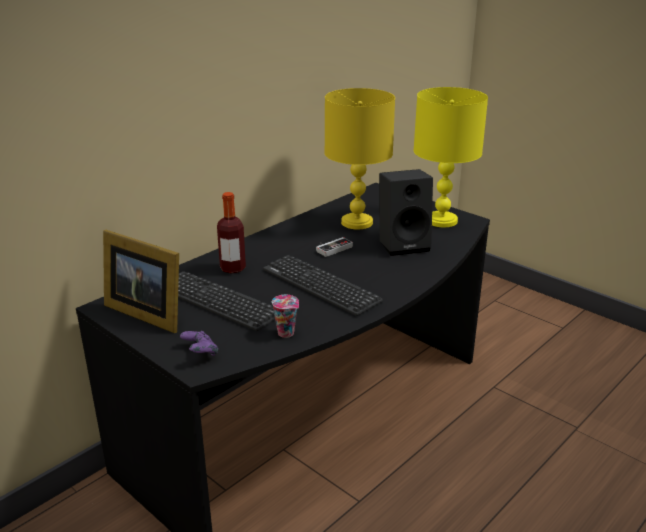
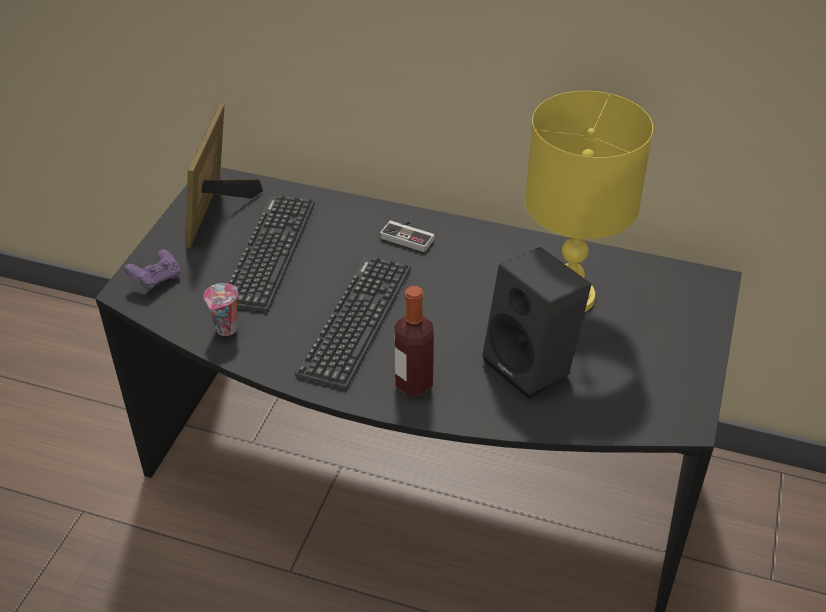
camera: 65 degrees right, 15 degrees up
(233, 268) = (353, 233): bottle -> bottle (413, 383)
(332, 248) = (468, 297): game controller -> game controller (409, 236)
(442, 221) = (653, 387): yellow table lamp -> none

